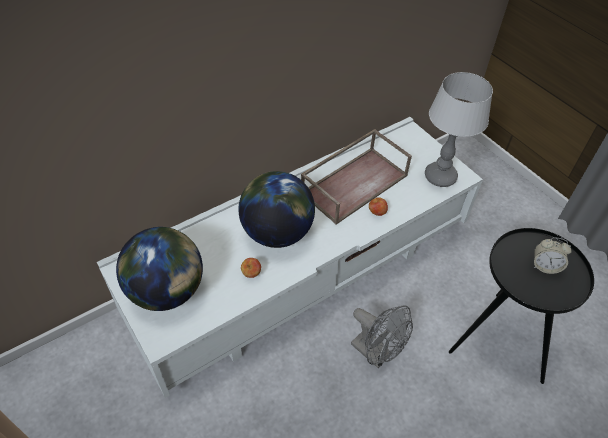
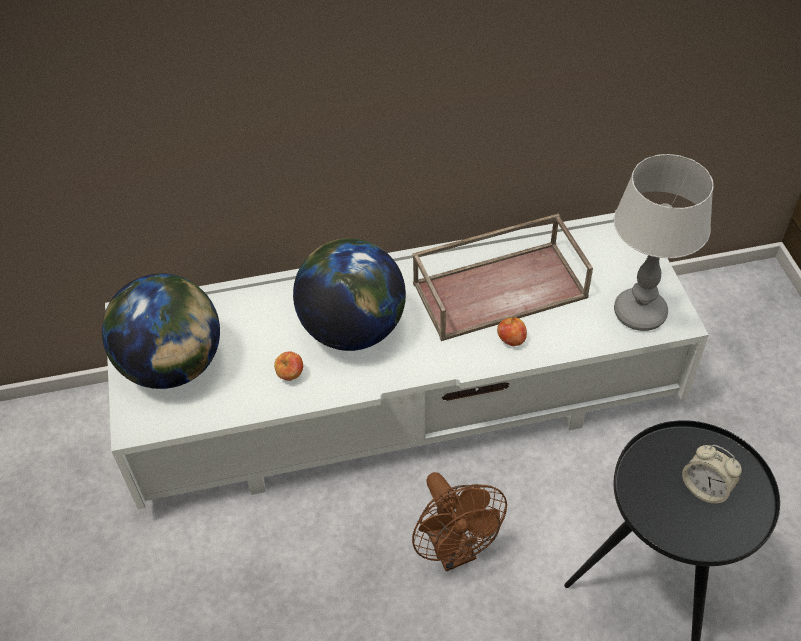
camera: 25 degrees right, 0 degrees up
(376, 353) = (454, 550): grey fan -> brown fan

